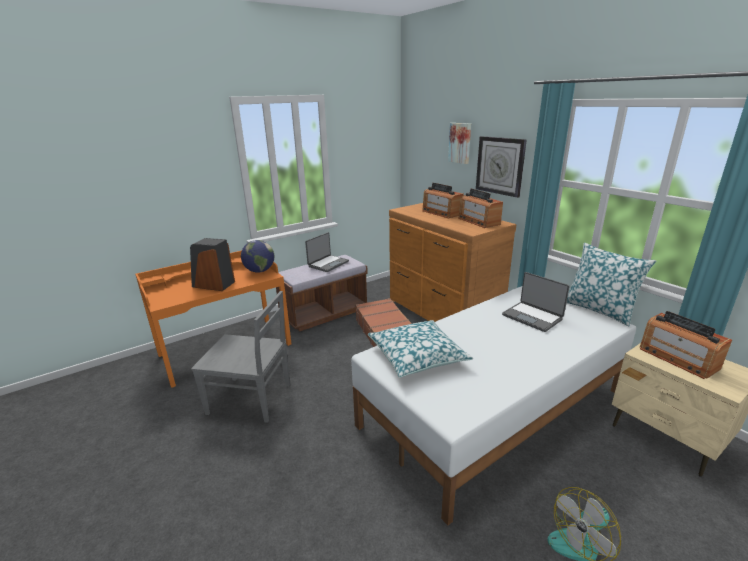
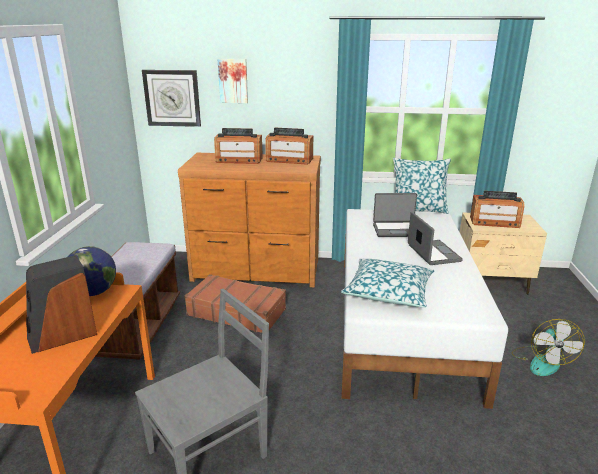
camera: 50 degrees left, 0 degrees up
(328, 264) = (131, 258): laptop -> laptop (432, 253)
(500, 166) = (290, 100): wall clock -> wall clock (172, 98)

